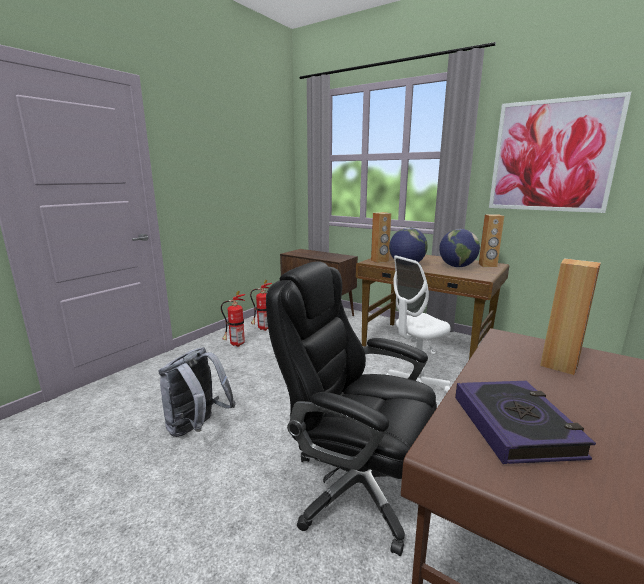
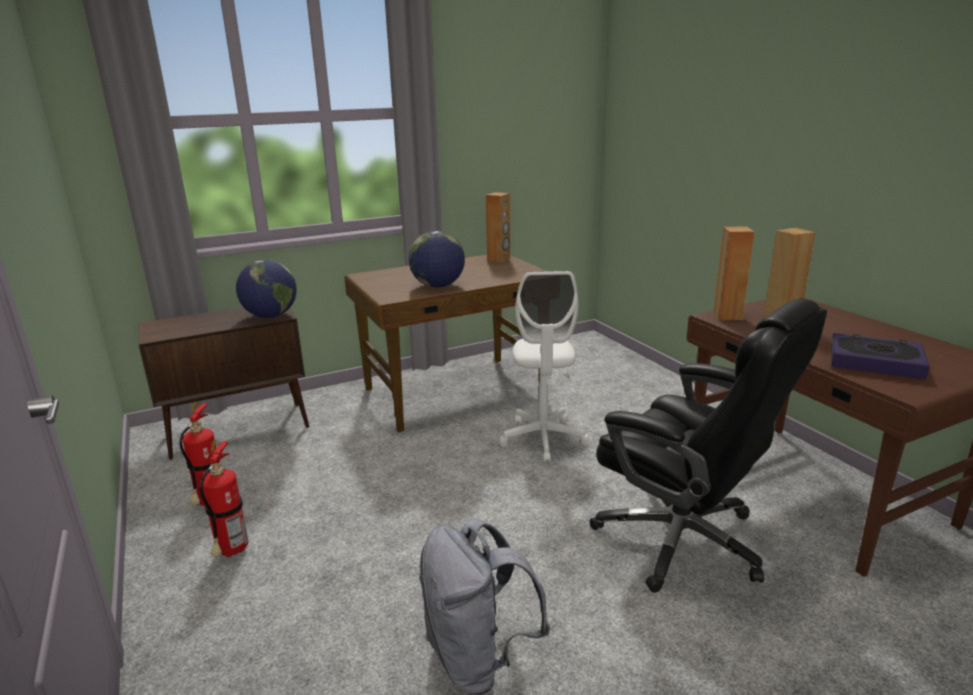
camera: 60 degrees left, 5 degrees up
(356, 487) = (684, 540): black office chair -> black office chair turned 105 degrees counterclockwise
(379, 261) = (394, 292): brown speaker -> brown speaker (728, 316)
(457, 266) = (483, 270): globe -> globe (270, 316)
(552, 156) = (514, 113): picture -> none

